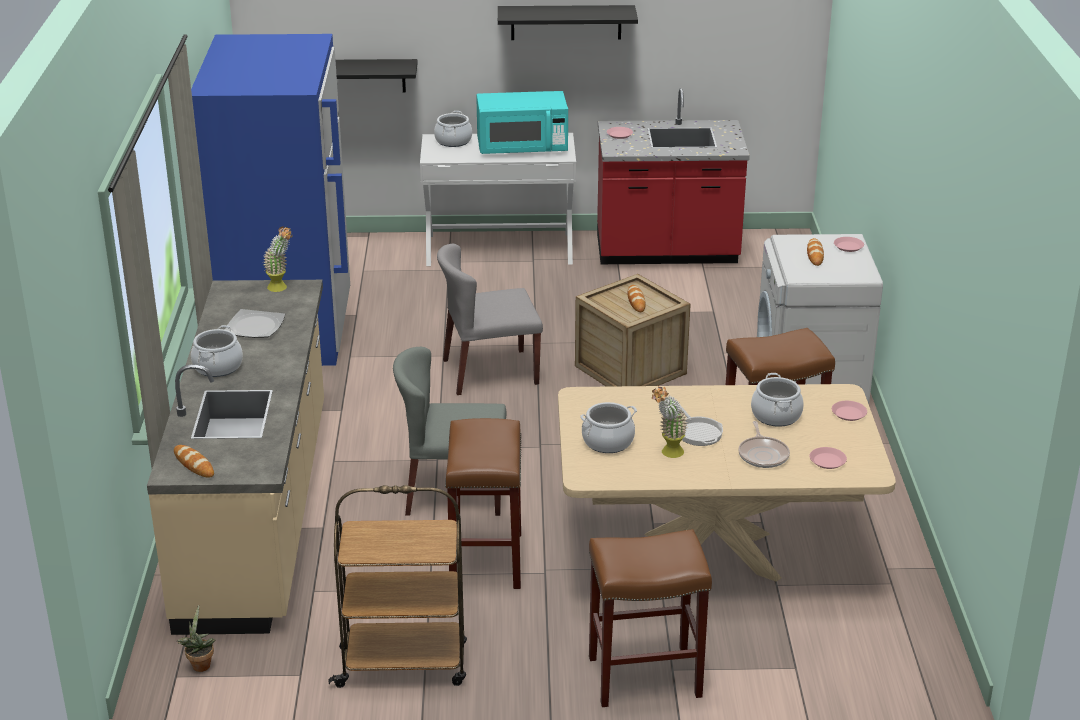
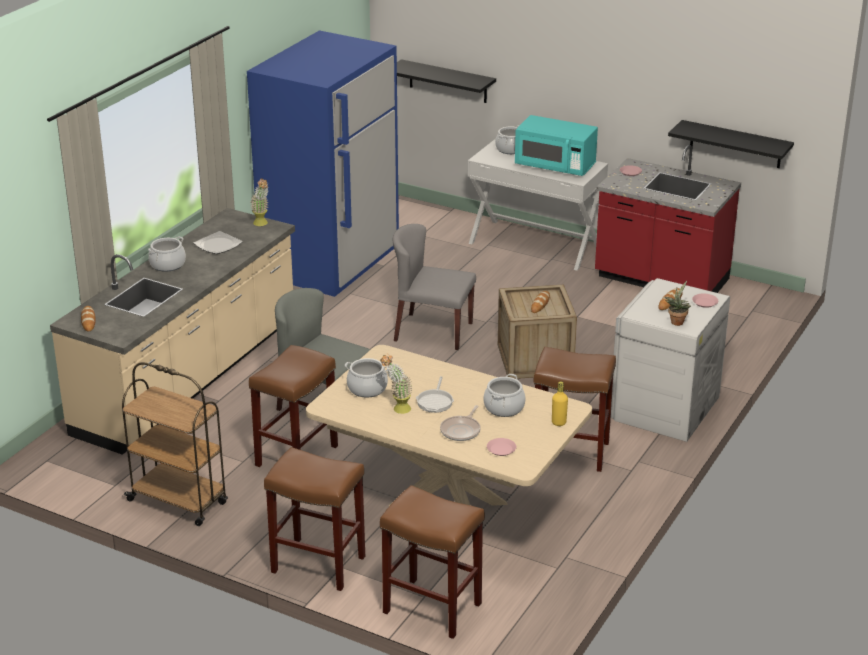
camera: 30 degrees right, 0 degrees up
(200, 664) = (66, 458): potted plant -> potted plant (676, 321)
(566, 22) = (609, 71): black shelf -> black shelf (735, 144)
(815, 677) = (431, 608): none -> brown stool
(849, 413) = (558, 423): pink plate -> yellow bottle

